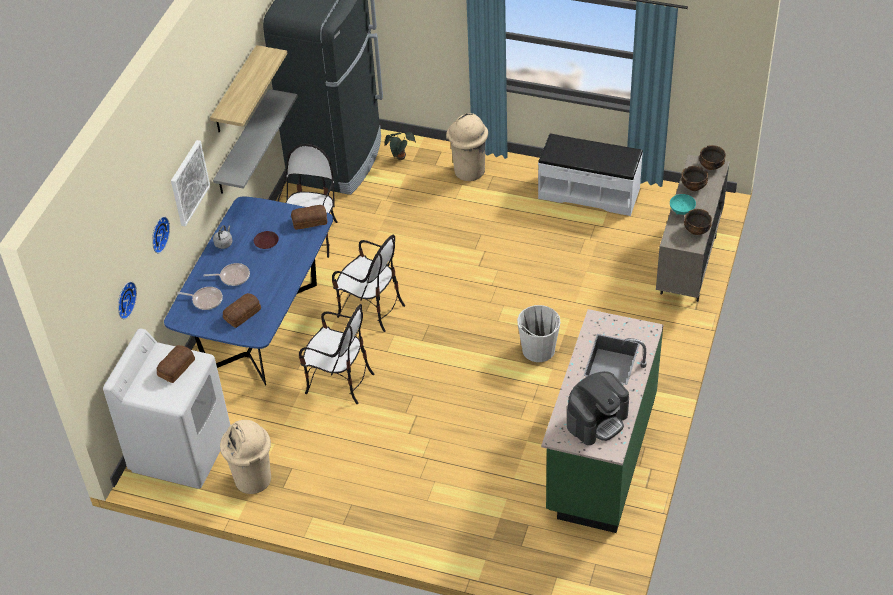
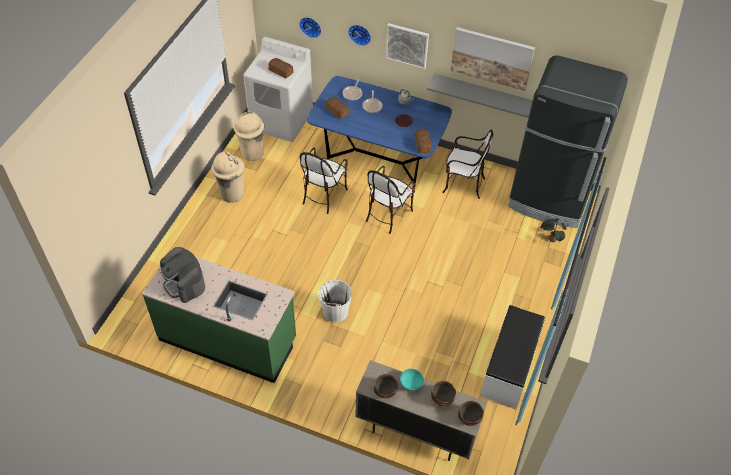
camera: 90 degrees right, 5 degrees up
(235, 91) = (492, 58): shelf -> picture
(468, 171) = (536, 283): beige trash can -> beige trash can (232, 193)

